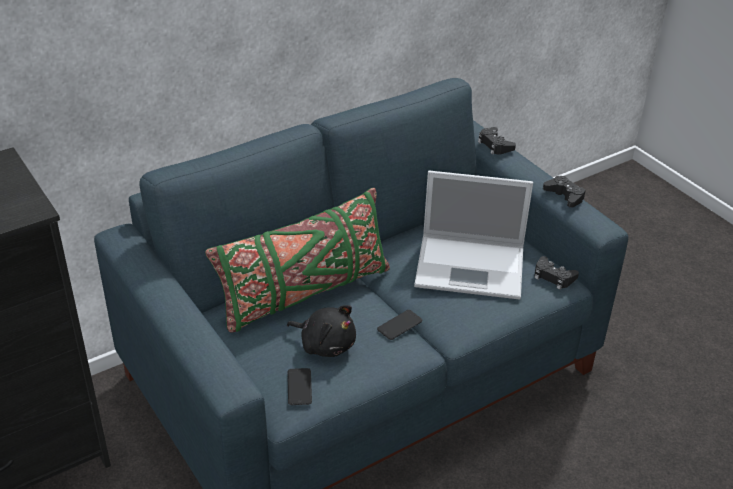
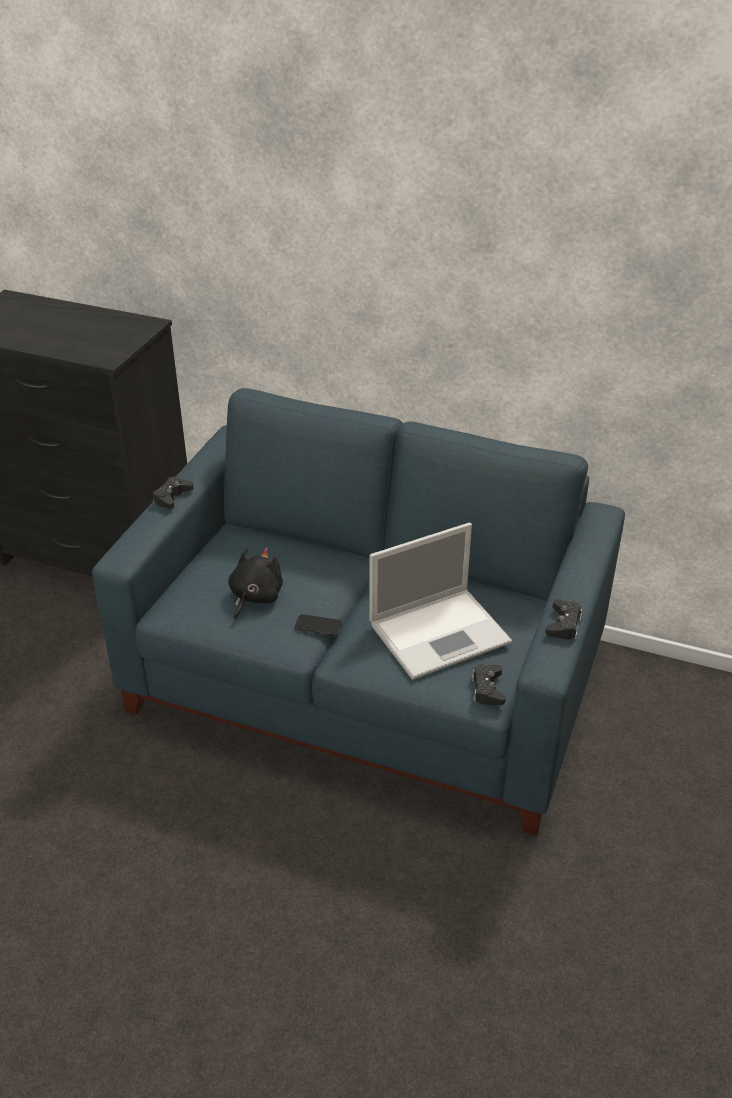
camera: 55 degrees right, 0 degrees up
(299, 387) = (194, 607): phone -> none
(304, 293) = (307, 560): green pillow -> none
(325, 344) = (254, 597): black plush toy -> black plush toy turned 150 degrees counterclockwise
(472, 266) = (441, 632): laptop -> laptop turned 90 degrees counterclockwise
(495, 145) = (589, 549): black game controller -> black game controller (172, 497)

